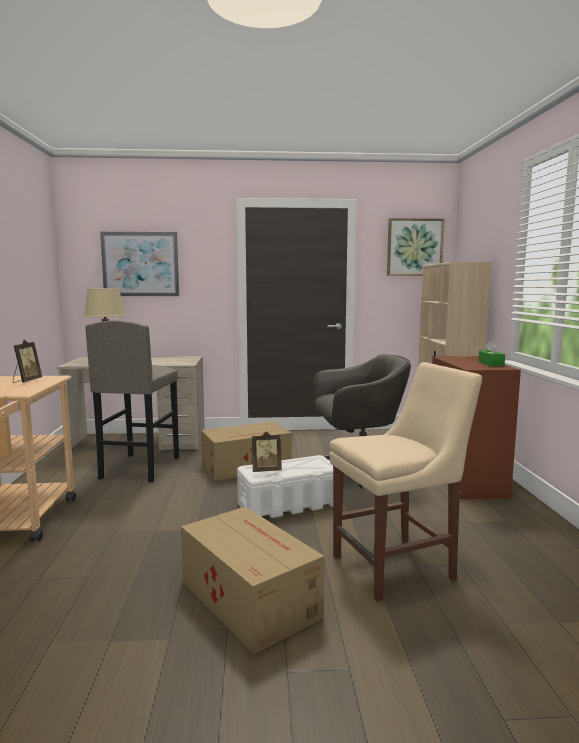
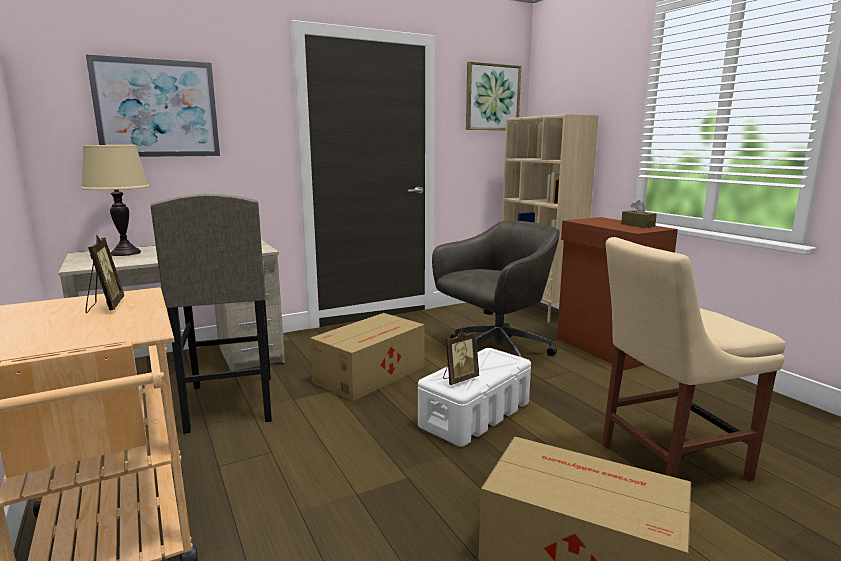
camera: 25 degrees left, 5 degrees up
(398, 566) = (666, 462): beige chair -> beige chair turned 150 degrees counterclockwise
(491, 364) = (637, 225): green tissue box -> brown tissue box

